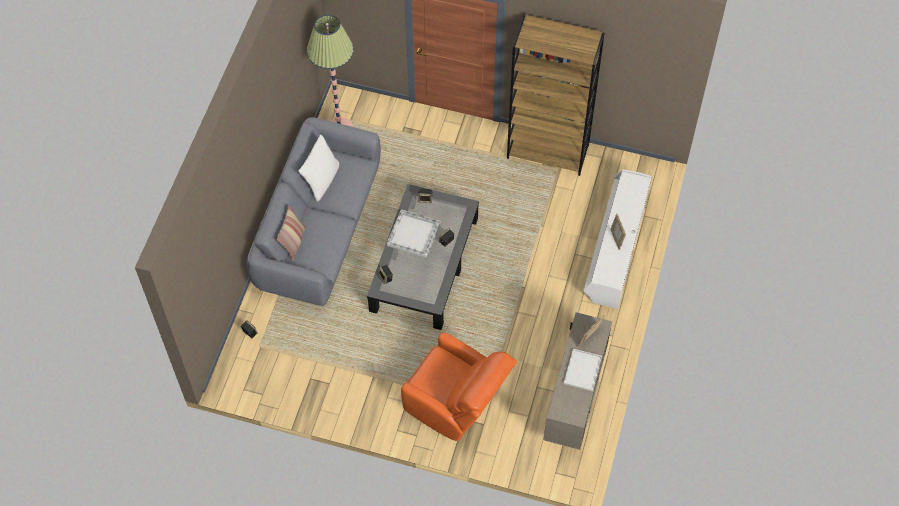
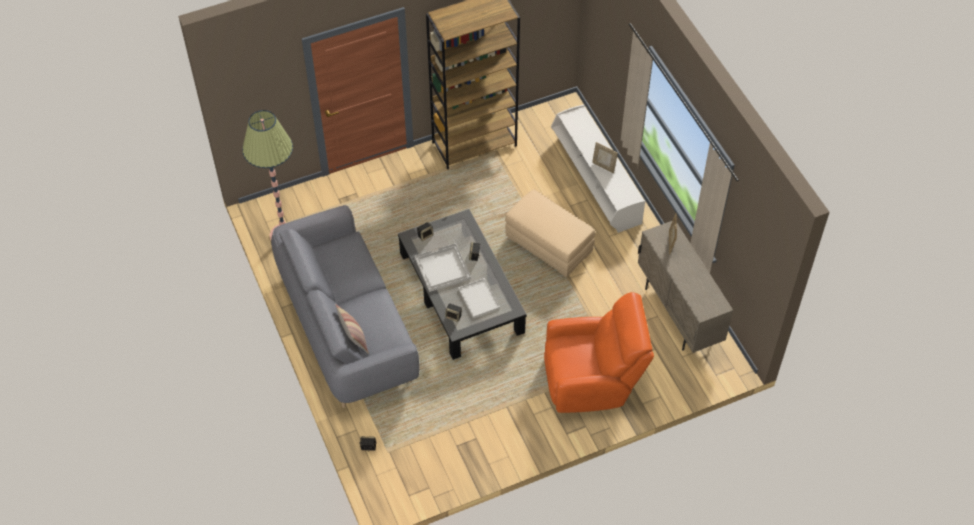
camera: 40 degrees left, 5 degrees down
(321, 180) = (328, 275): white pillow -> none
(527, 274) = (549, 245): none -> beige ottoman
(582, 369) = (689, 269): white tray -> white tray (478, 298)

